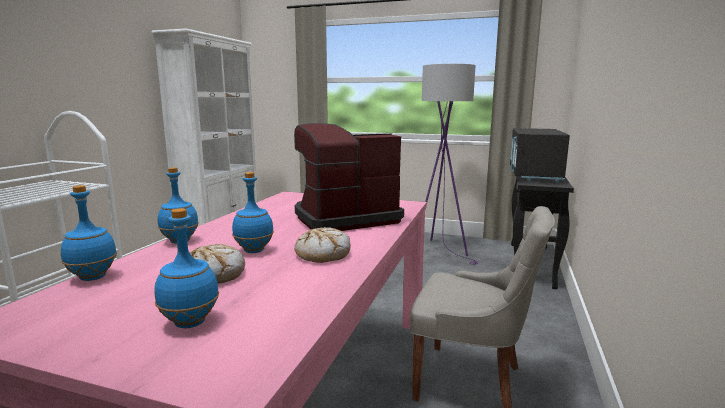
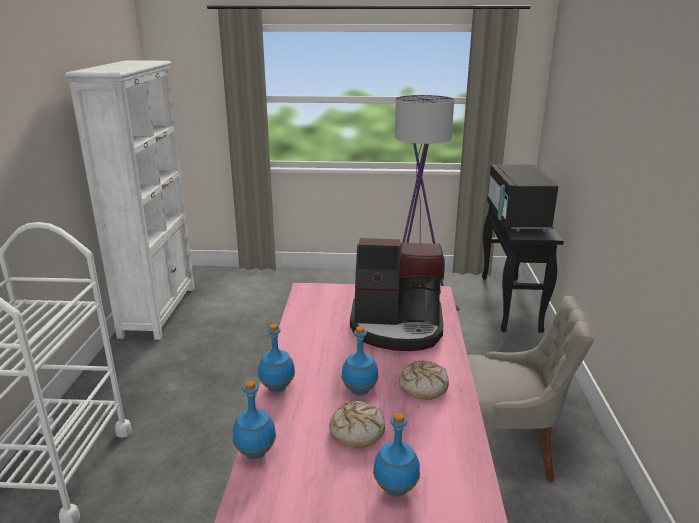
camera: 15 degrees left, 10 degrees up
(344, 218) = (397, 327): coffee machine -> coffee machine turned 135 degrees counterclockwise

